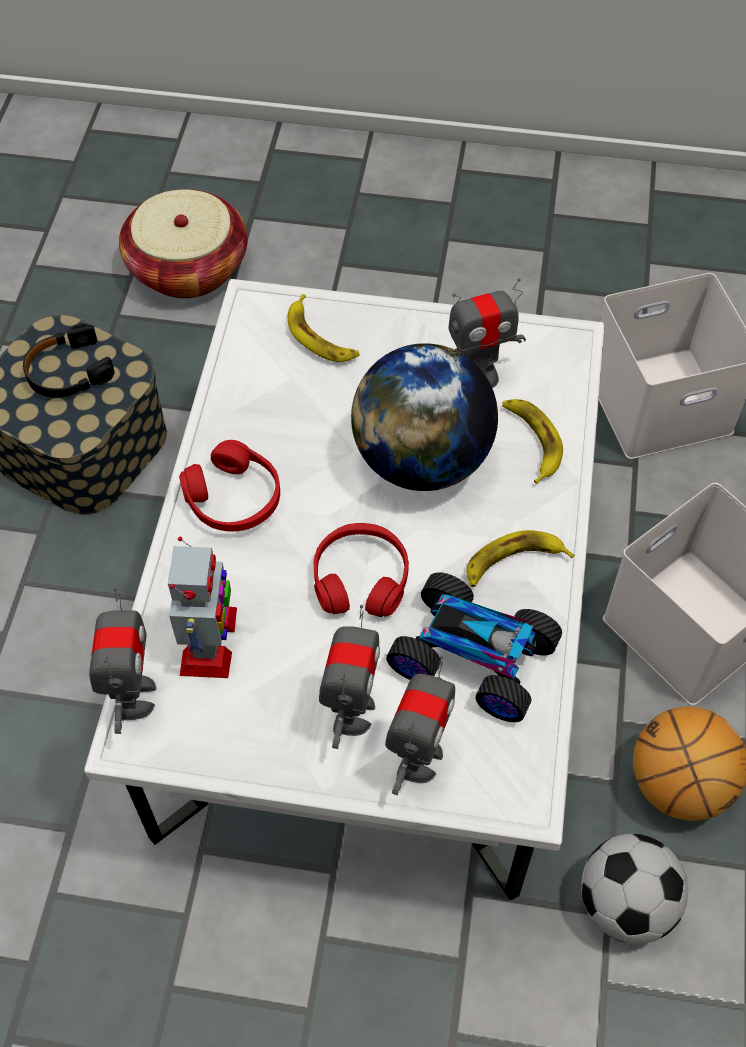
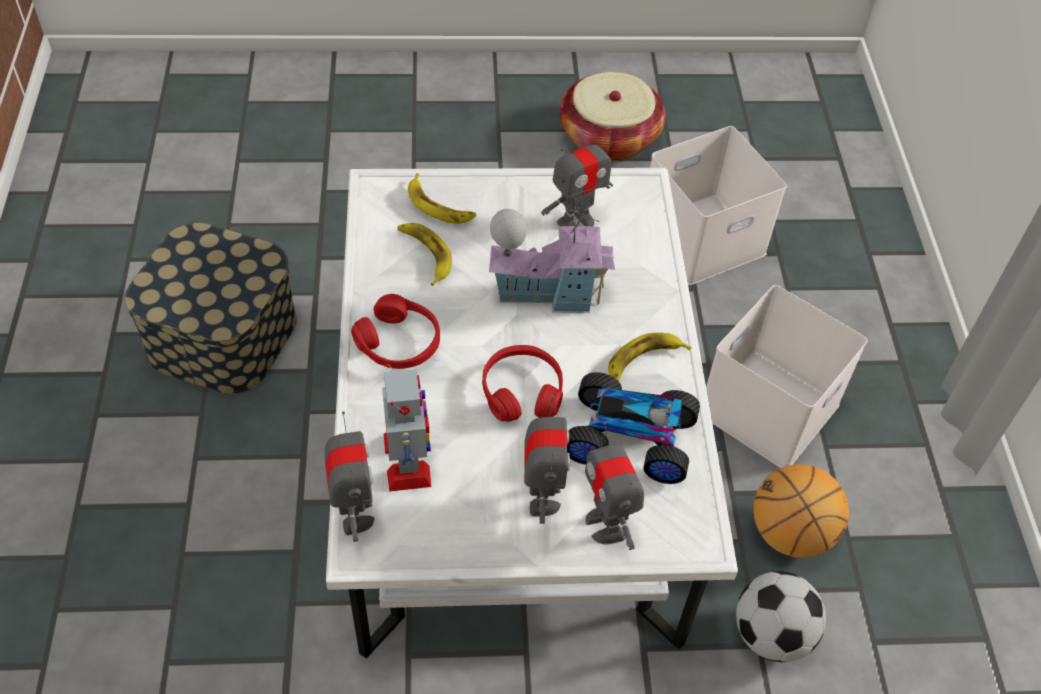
camera: 15 degrees left, 5 degrees down
(68, 372) = (210, 269): black headphones -> none
(188, 268) = (282, 178): basket -> basket (608, 137)
(418, 758) = (606, 525): toy robot -> toy robot turned 150 degrees clockwise
(422, 460) = (548, 292): globe -> toy house
(531, 441) = (632, 265): banana -> banana (425, 254)

